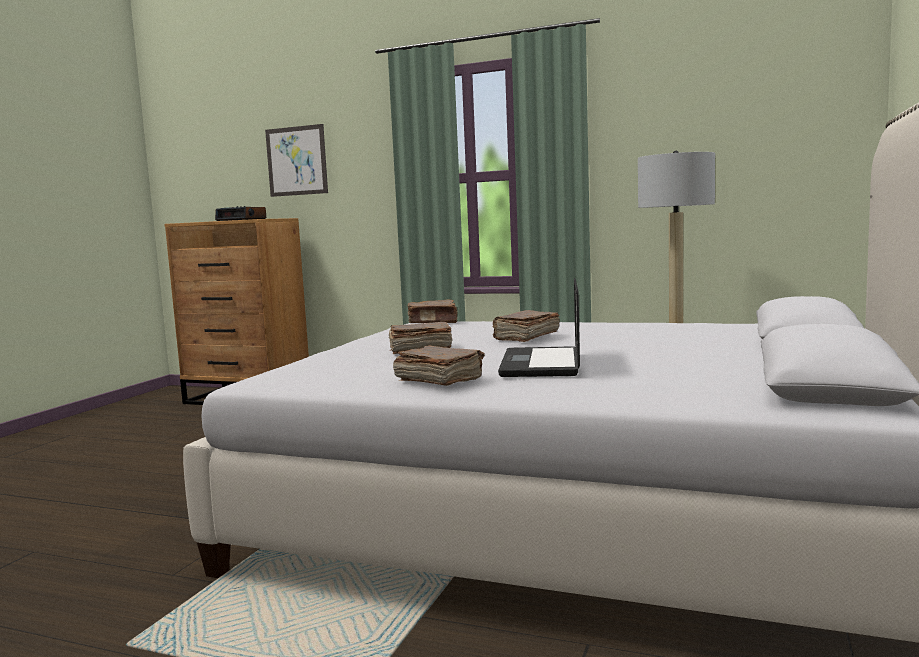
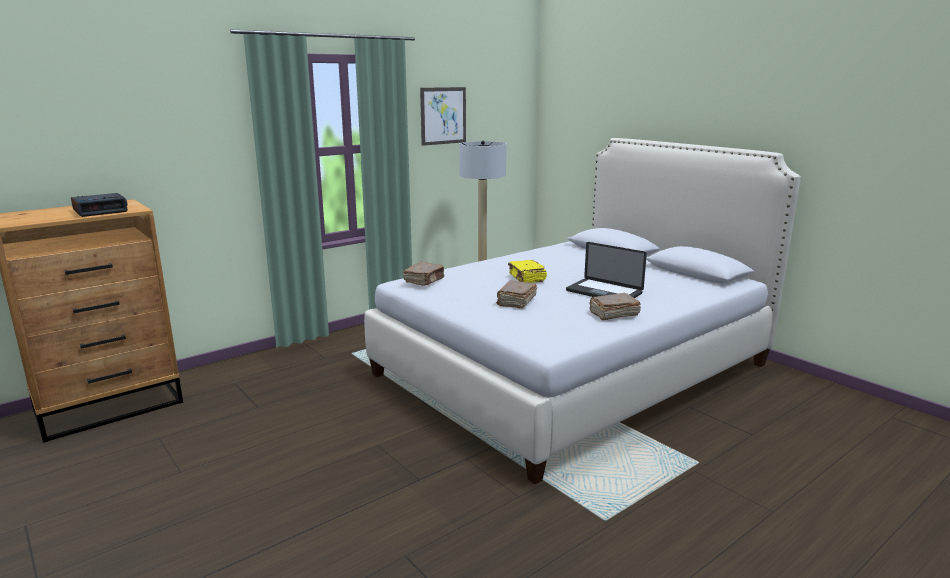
camera: 60 degrees left, 10 degrees up
(296, 161) = (120, 135): picture -> picture (443, 115)
(525, 337) = (527, 278): brown book -> yellow book

